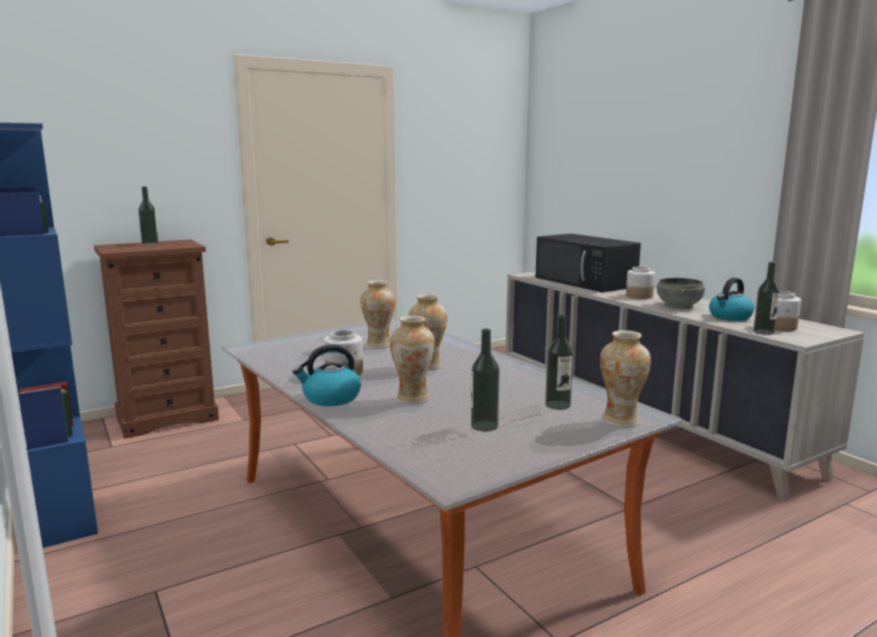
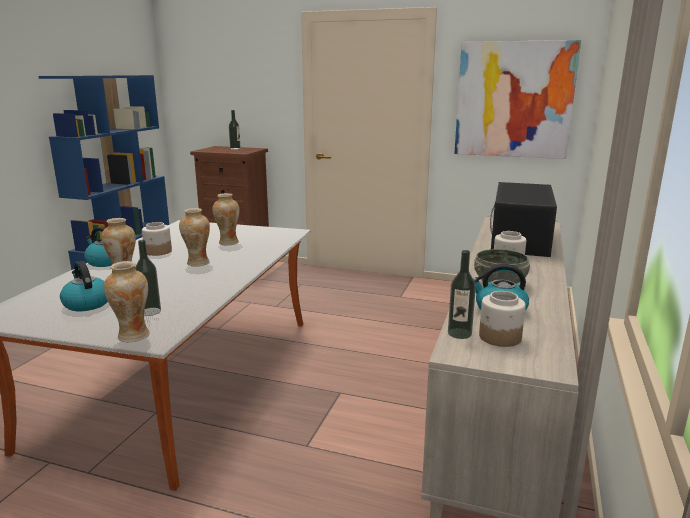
camera: 50 degrees right, 5 degrees up
(467, 164) = (514, 100): none -> picture
(484, 426) = (86, 303): bottle -> kettle

